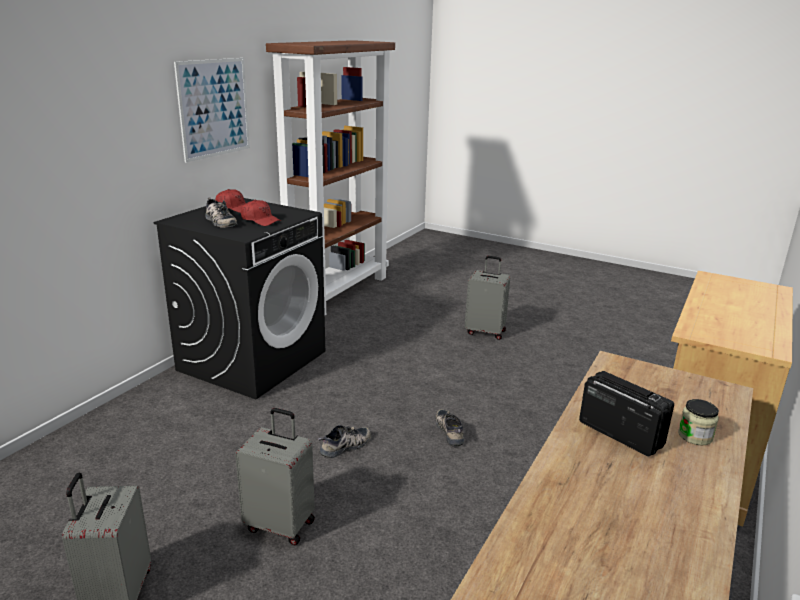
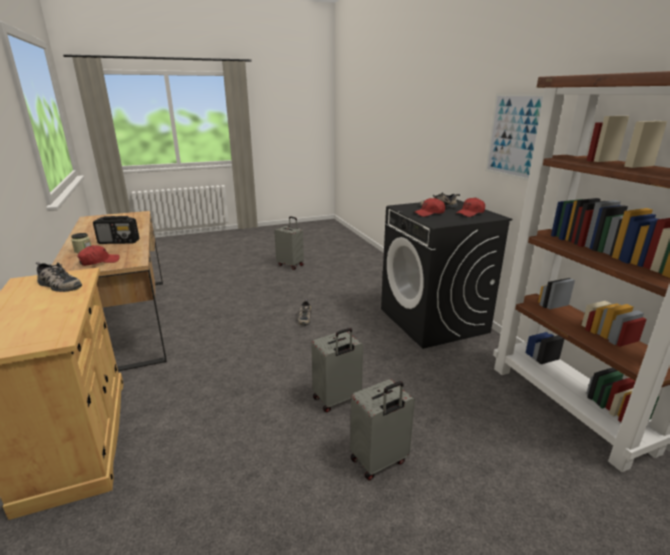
camera: 130 degrees right, 0 degrees up
(281, 524) = (279, 290): grey suitcase -> grey suitcase (337, 399)
(451, 431) = (269, 351): shoe -> shoe (58, 285)
(667, 388) = (99, 261): none -> red cap

